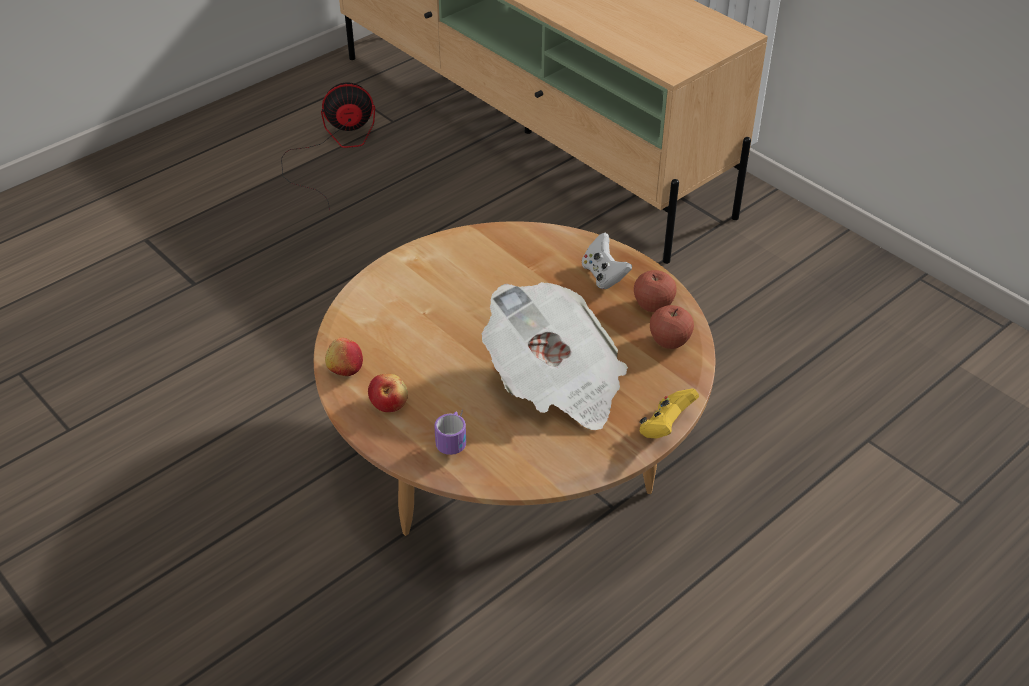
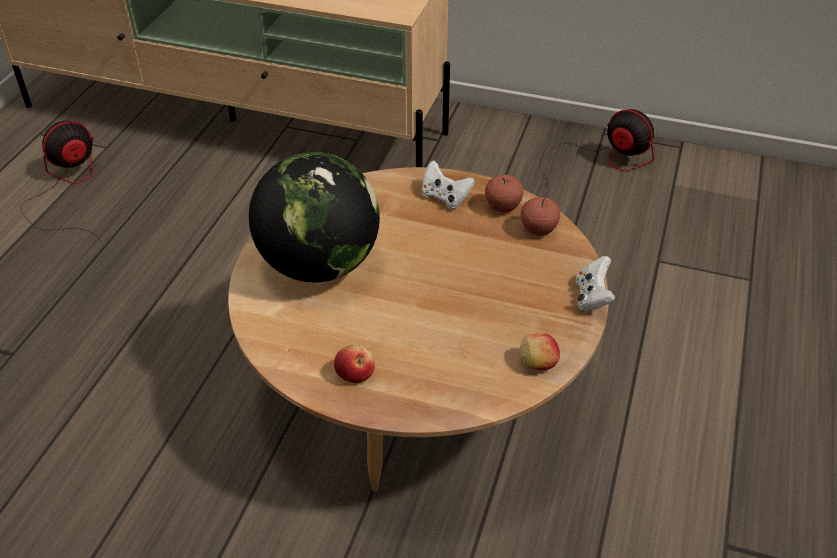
camera: 30 degrees left, 0 degrees up
(345, 369) = (291, 360): apple -> apple (537, 363)
(435, 295) = (319, 265): none -> globe
(455, 436) = (436, 377): mug -> none
(556, 383) = (480, 298): newspaper -> none
(665, 427) = (592, 297): yellow game controller -> white game controller
(888, 309) = (600, 162): none -> fan

